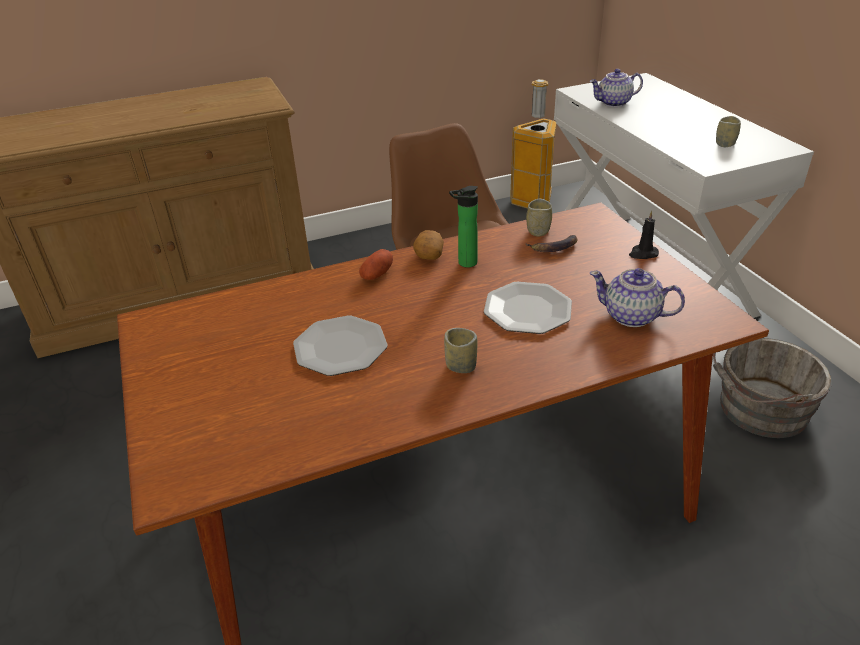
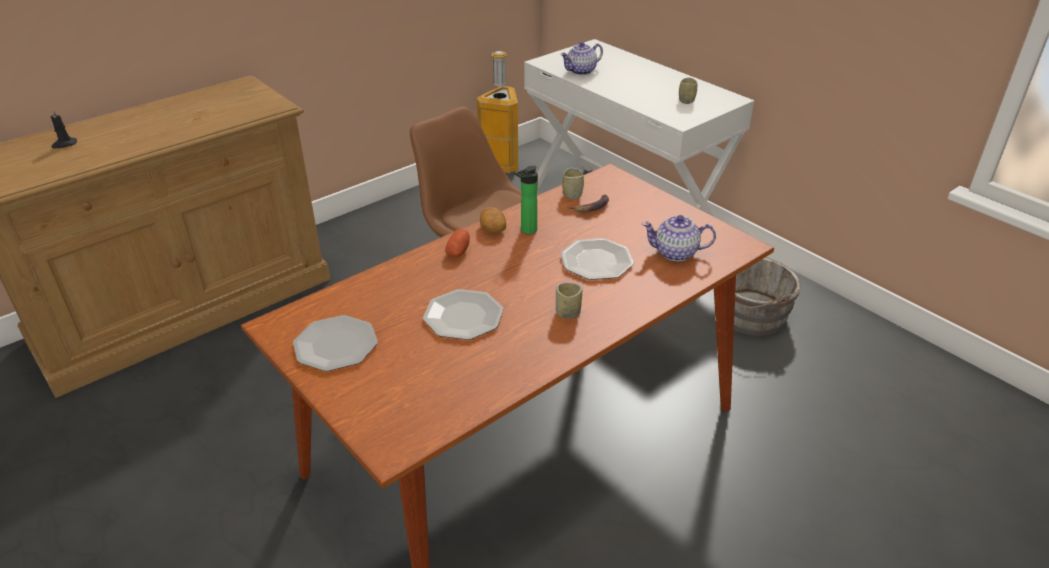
camera: 20 degrees left, 0 degrees up
(190, 354) = (336, 345): none -> plate
(643, 254) = (662, 202): black candle -> black candle (64, 144)

